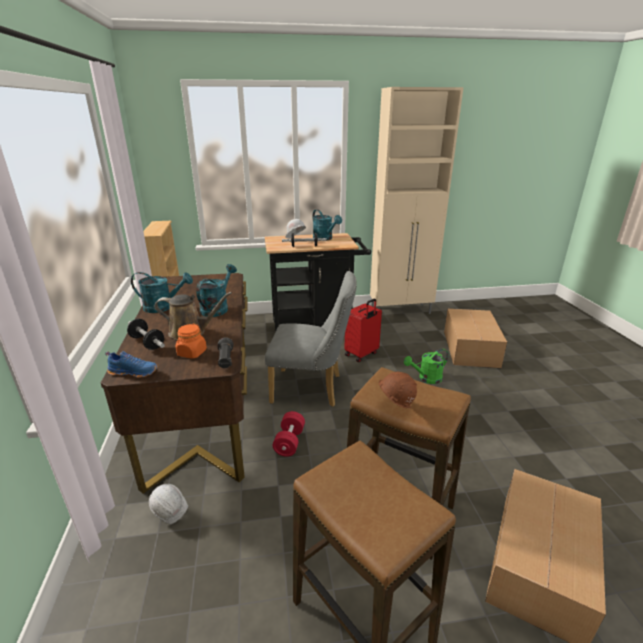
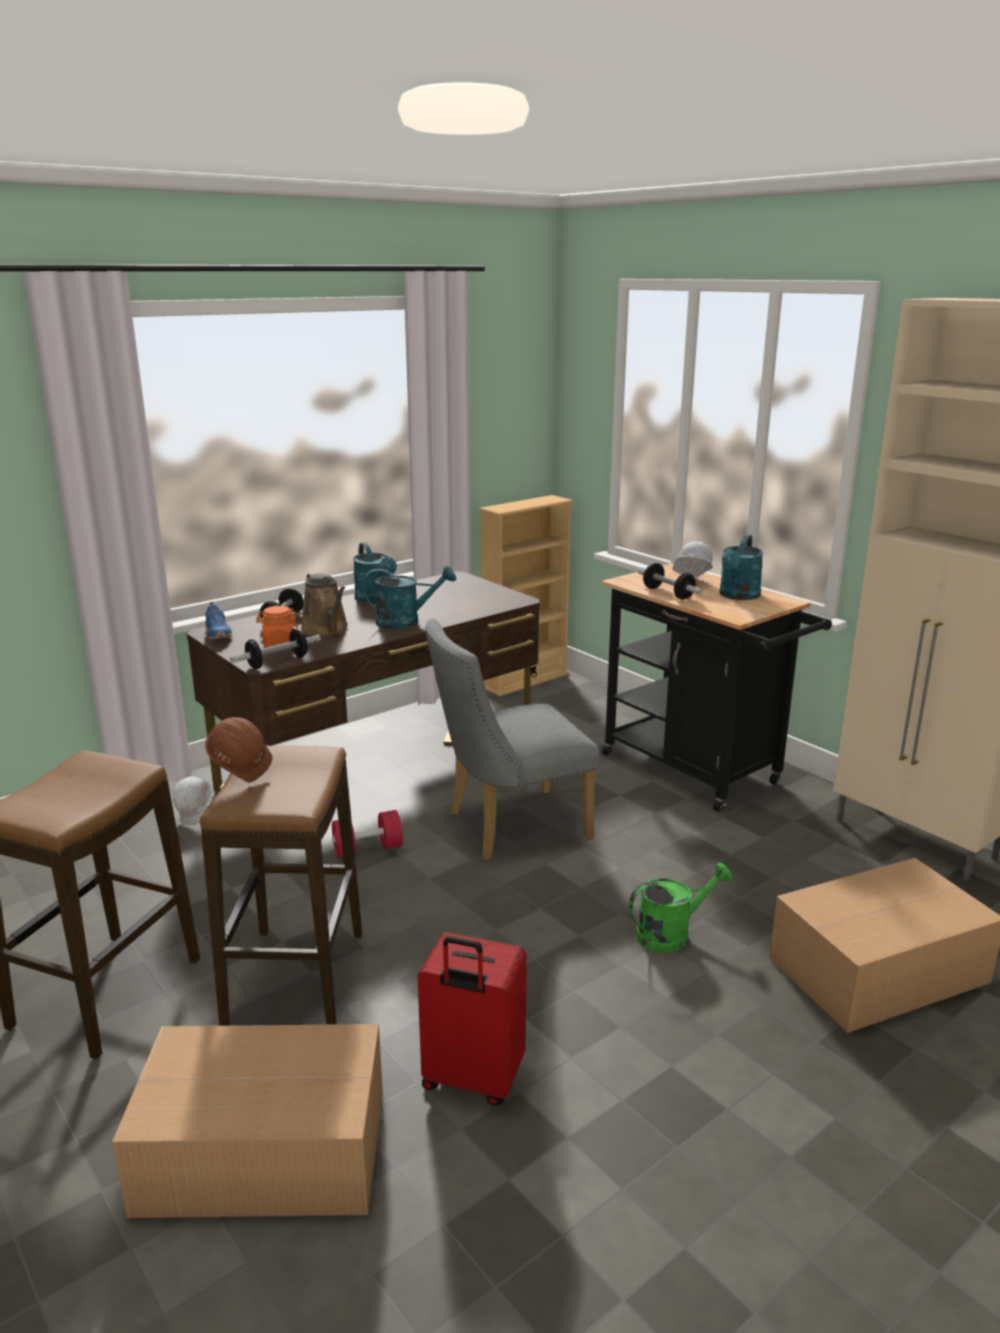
camera: 60 degrees right, 5 degrees down
(225, 360) = (277, 662): black flashlight -> dumbbell
(312, 389) = (508, 827): grey chair -> grey chair turned 90 degrees clockwise
(362, 354) = (667, 842): red suitcase -> red suitcase (471, 1080)
(426, 379) = (671, 934): green watering can -> green watering can turned 120 degrees clockwise

